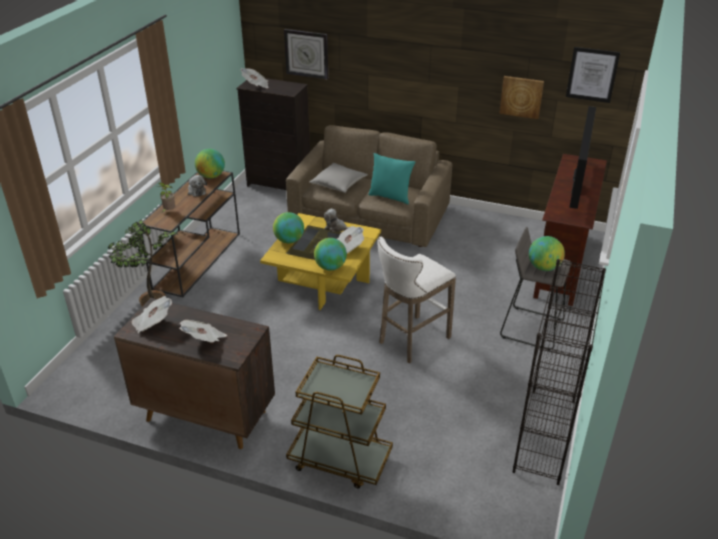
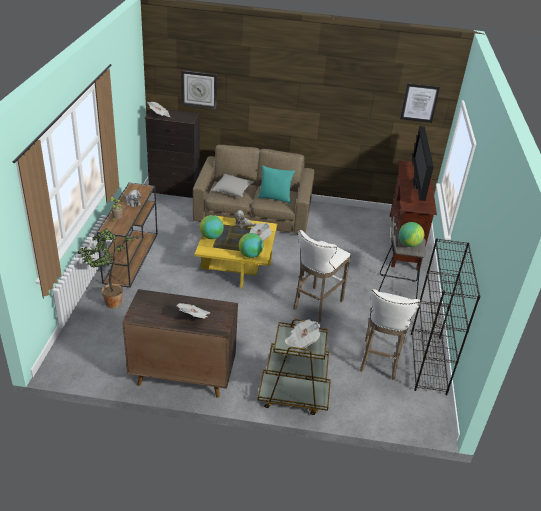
camera: 15 degrees left, 0 degrees up
(152, 323) = (148, 308): newspaper -> newspaper (301, 341)
(211, 176) = (139, 190): globe -> none
(475, 425) = (380, 361): none -> white stool
(521, 97) = (367, 119): picture -> none

